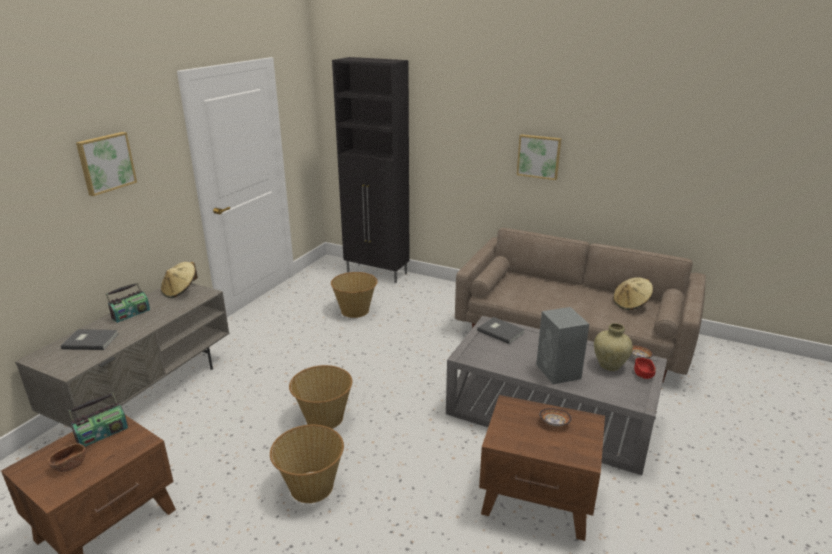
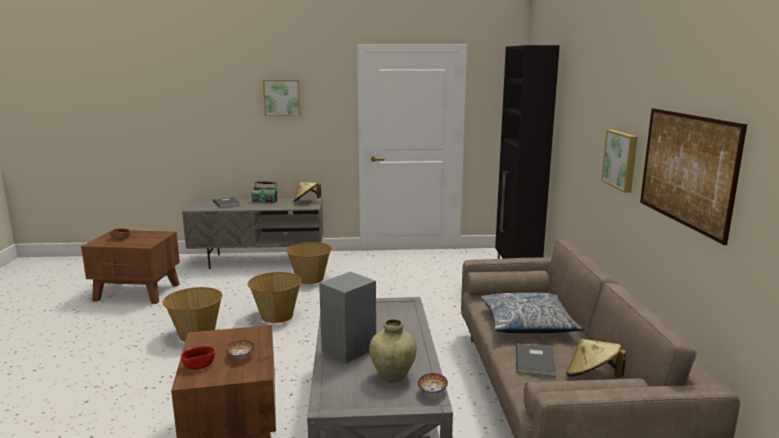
camera: 60 degrees right, 10 degrees down
(102, 434) = (150, 236): radio -> none
(355, 310) = (438, 283): basket -> basket (310, 279)
(501, 331) = (399, 309): grey book -> grey book (536, 361)
(546, 296) = (527, 324): none -> pillow
(628, 157) = (686, 169): none -> picture
(643, 374) = (394, 399): red bowl -> red bowl (199, 365)

